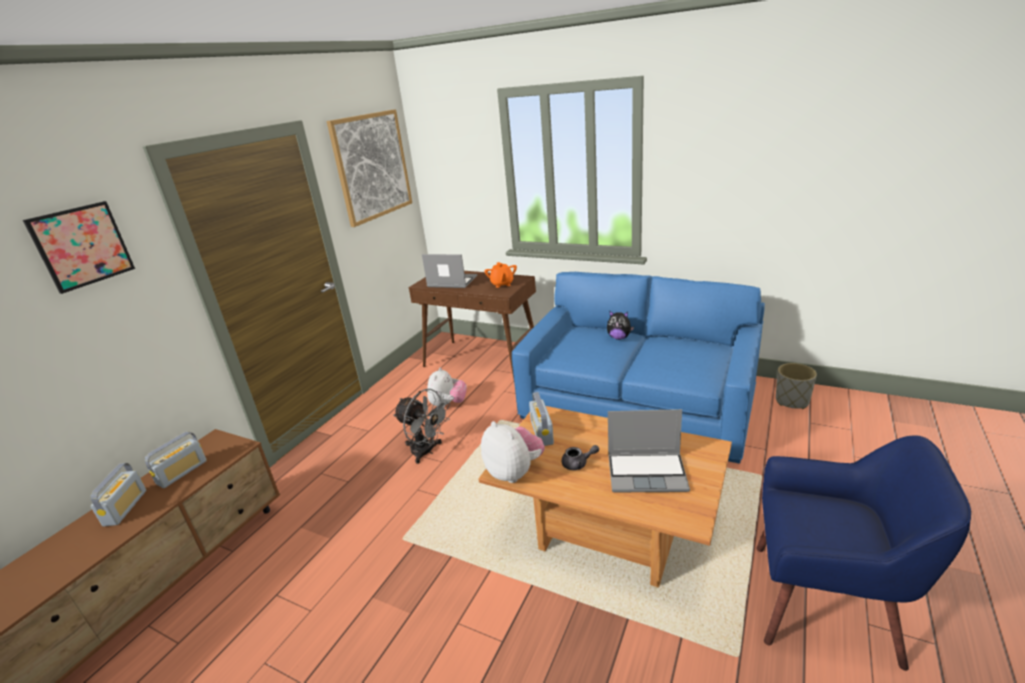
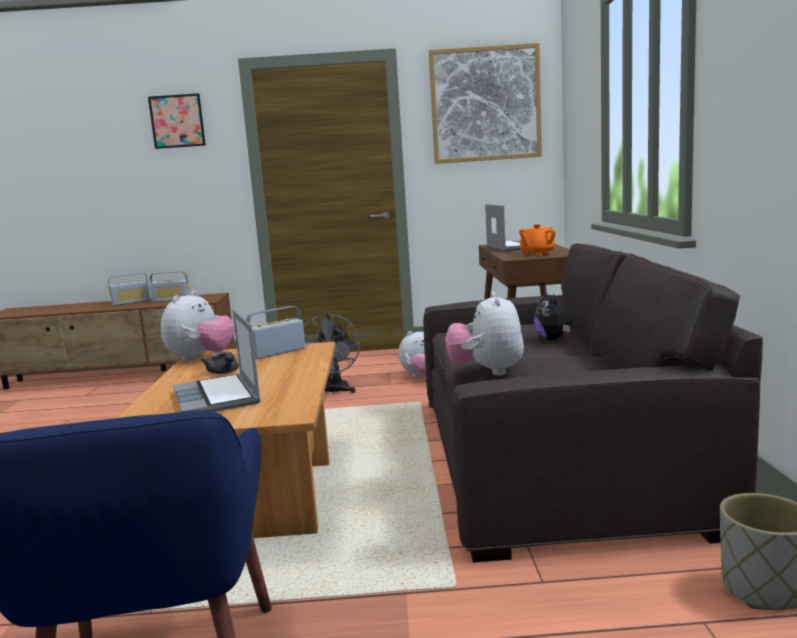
camera: 60 degrees right, 15 degrees down
(638, 403) = (553, 459): blue sofa -> grey sofa
(667, 371) = (486, 372): none -> plush toy

